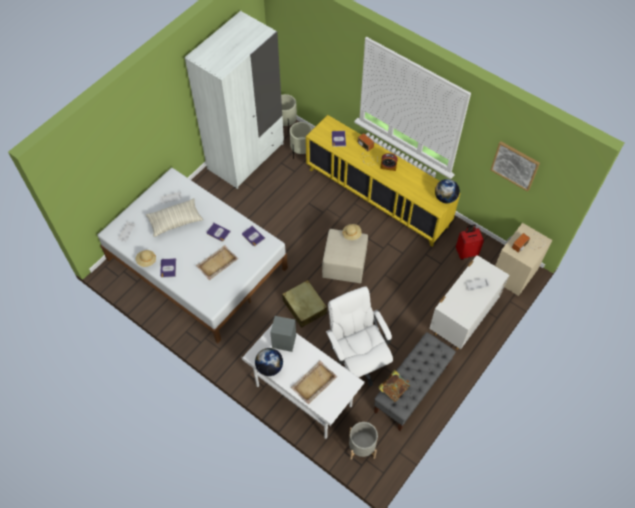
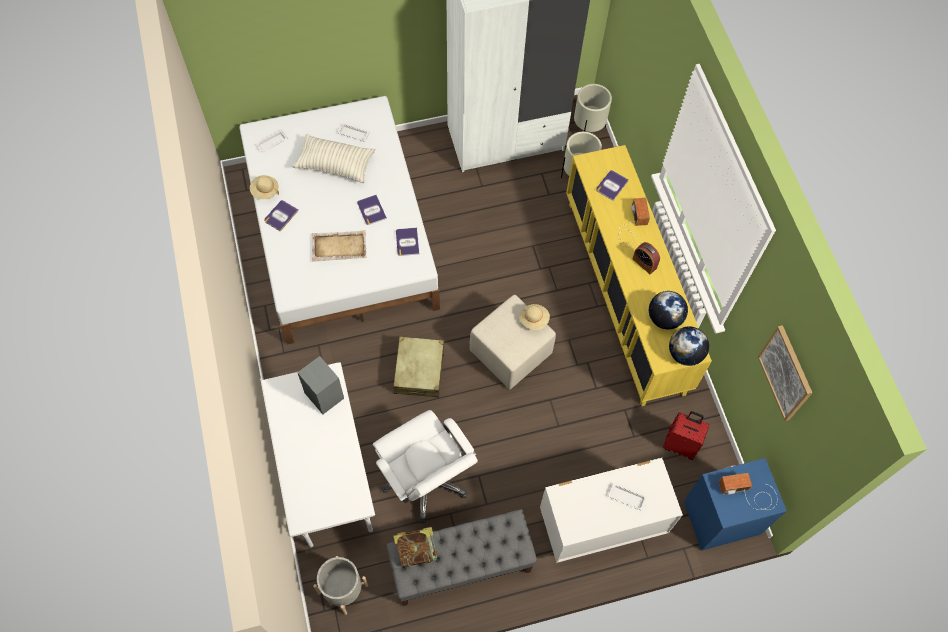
camera: 35 degrees right, 5 degrees up
(269, 367) = (282, 414): globe -> globe (664, 318)
(313, 383) = (314, 471): beige tray -> none
(357, 360) = (426, 480): white office chair -> white office chair turned 135 degrees clockwise
(513, 273) = (721, 516): beige nightstand -> blue nightstand

